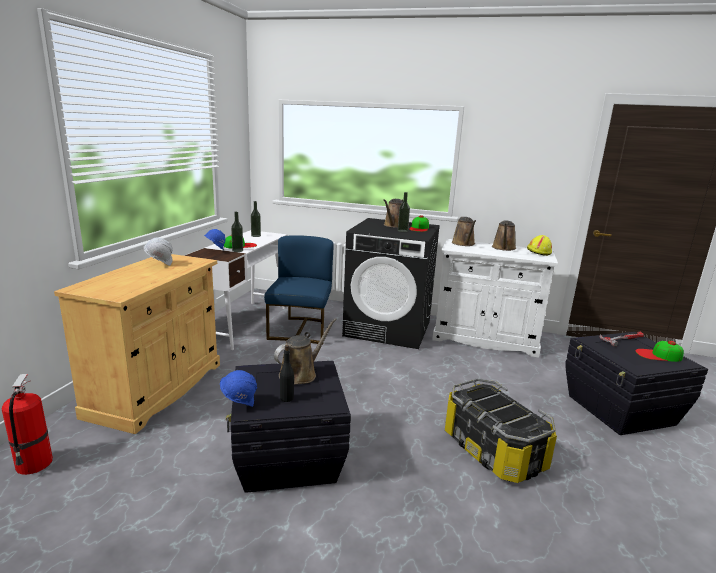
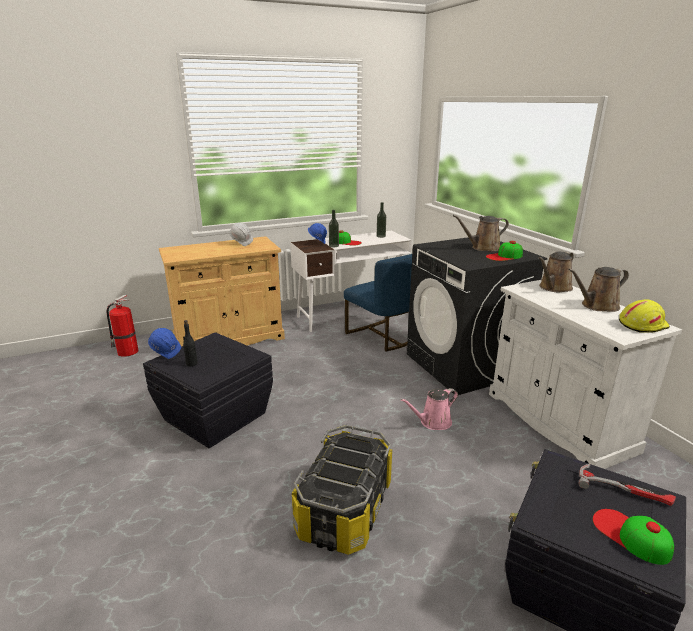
camera: 50 degrees right, 5 degrees up
(300, 374) = (231, 353): brown watering can -> none
(301, 330) = (382, 336): blue chair -> blue chair turned 90 degrees clockwise
(402, 231) = (473, 255): bottle -> none
(437, 371) = (433, 422): none -> pink watering can

